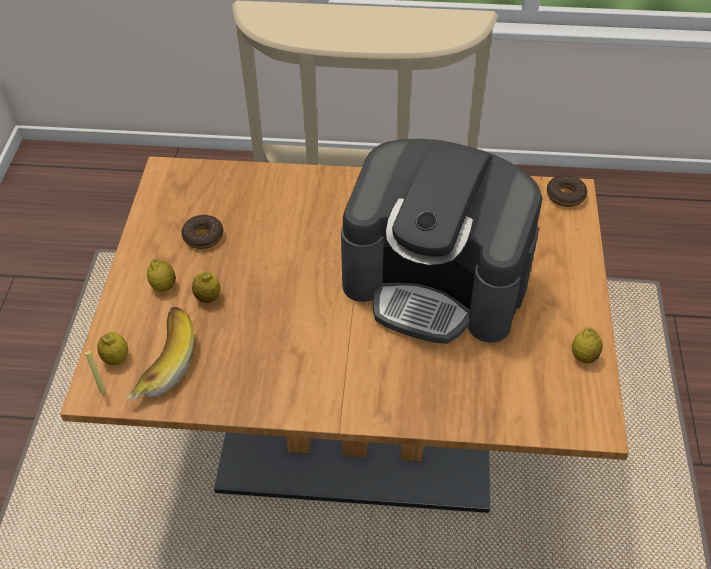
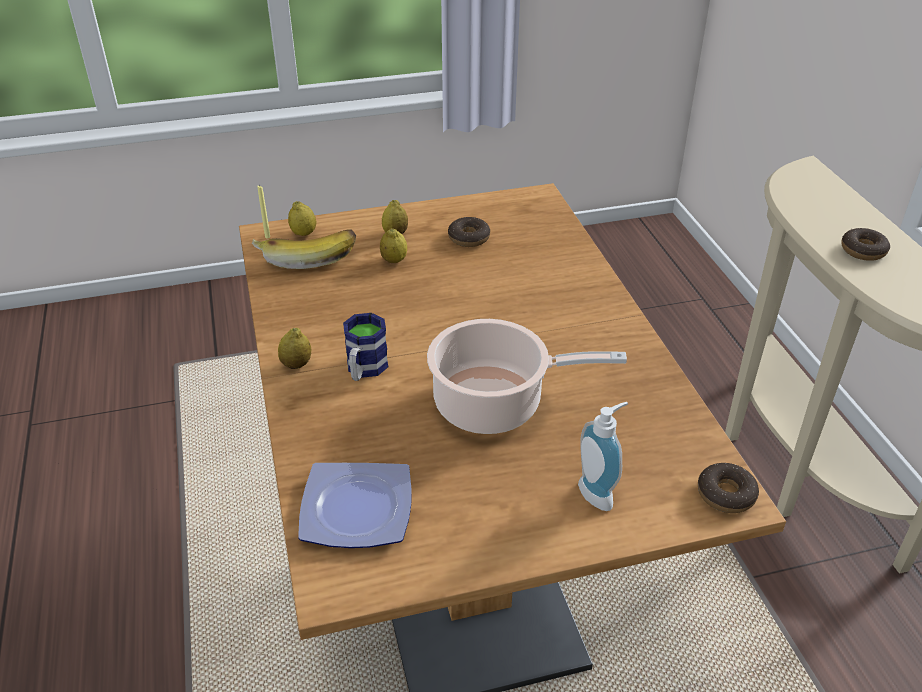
camera: 70 degrees right, 10 degrees down
(360, 354) = (364, 370): none -> mug
(373, 31) = (863, 250): none -> donut
(437, 282) = (495, 404): coffee machine -> cooking pot
(525, 393) = (358, 511): none -> plate
(546, 254) = (599, 493): none -> soap dispenser
(584, 356) = (439, 559): lemon -> lemon (296, 364)

